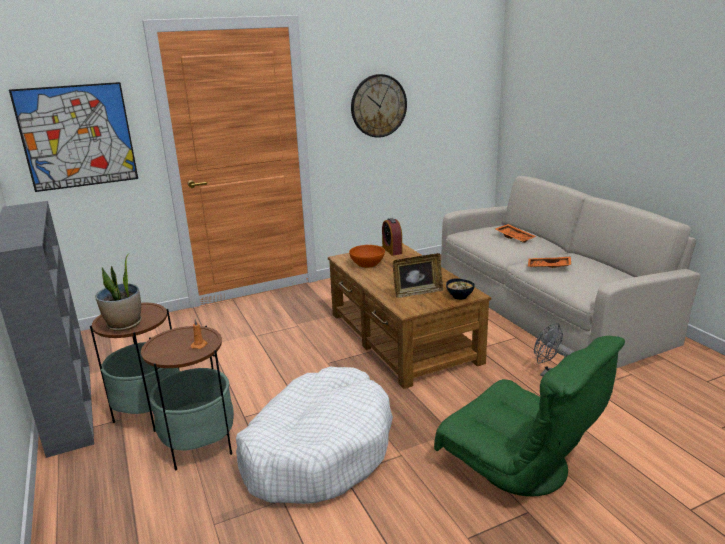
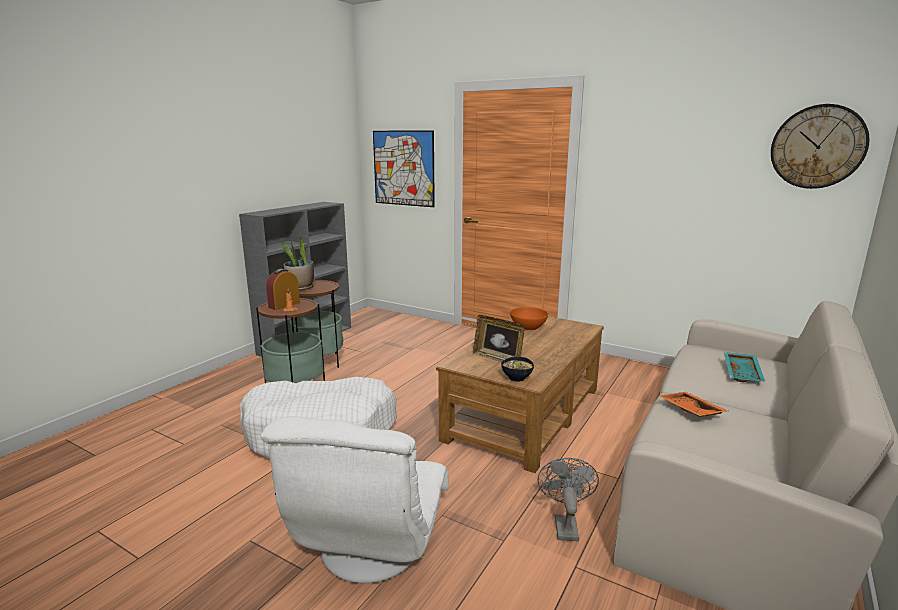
camera: 55 degrees right, 5 degrees down
(378, 106) = (665, 177): wall clock -> wall clock (817, 147)
(392, 250) = (575, 327): alarm clock -> alarm clock (284, 305)
(515, 237) = (743, 373): orange tray -> turquoise tray
(520, 467) = (368, 546): green armchair -> white armchair

